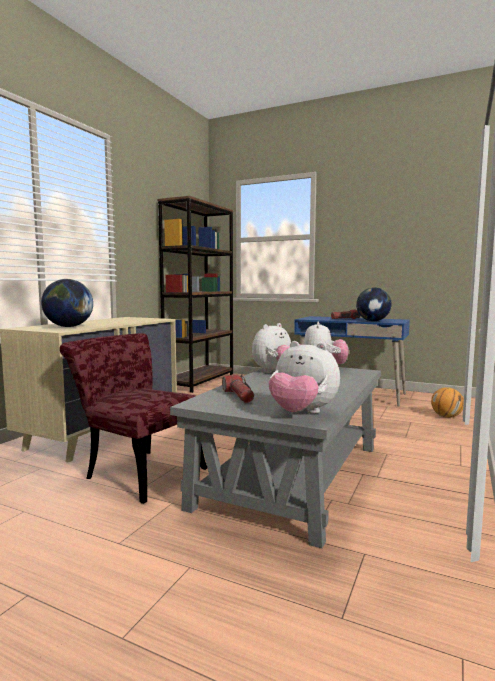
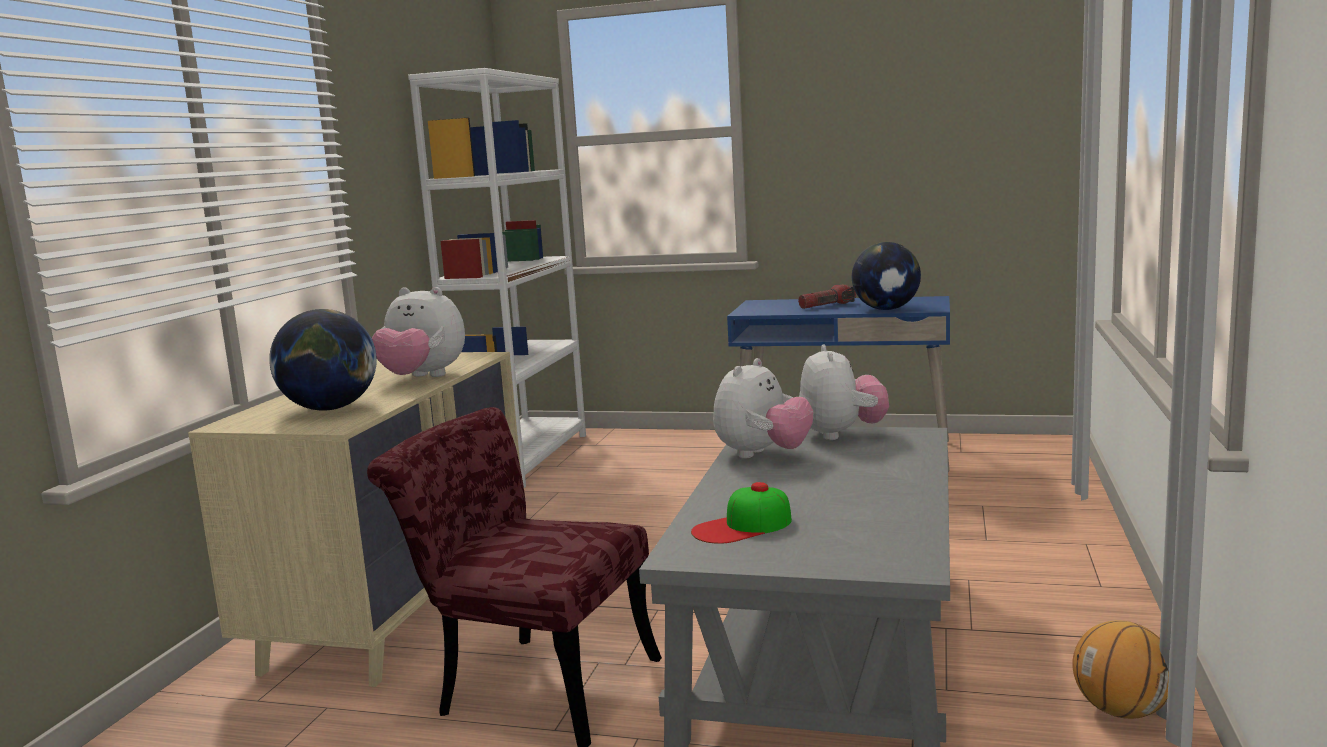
camera: 10 degrees left, 5 degrees up
(200, 382) = (524, 458): brown bookcase -> white bookcase
(239, 396) = (742, 526): flashlight -> cap
(302, 413) = (884, 553): plush toy -> plush toy (422, 378)
(446, 417) = (1041, 485): basketball -> basketball (1122, 711)

